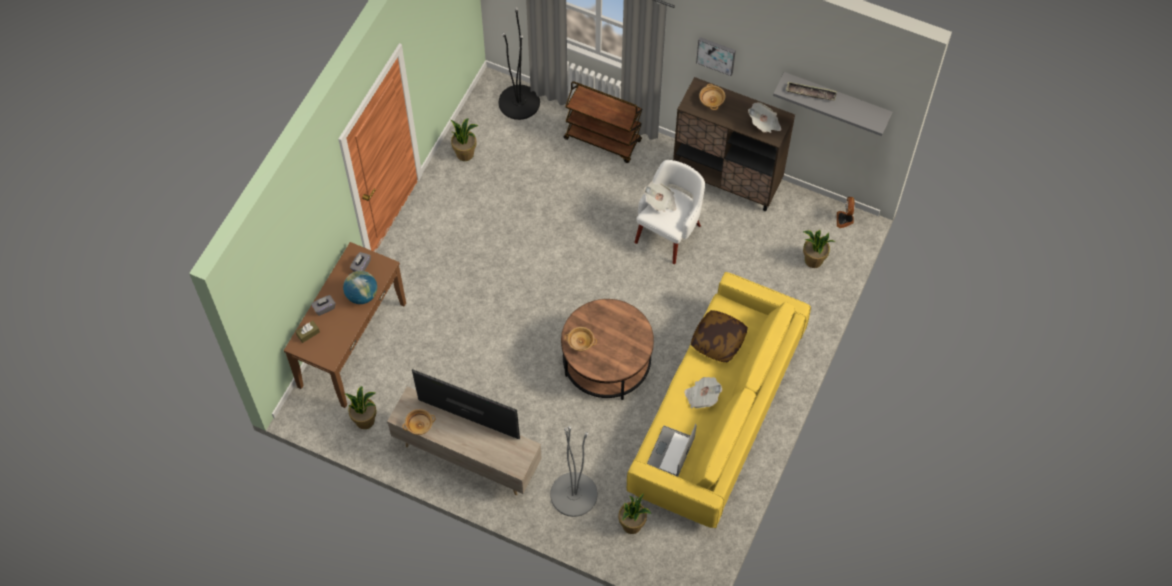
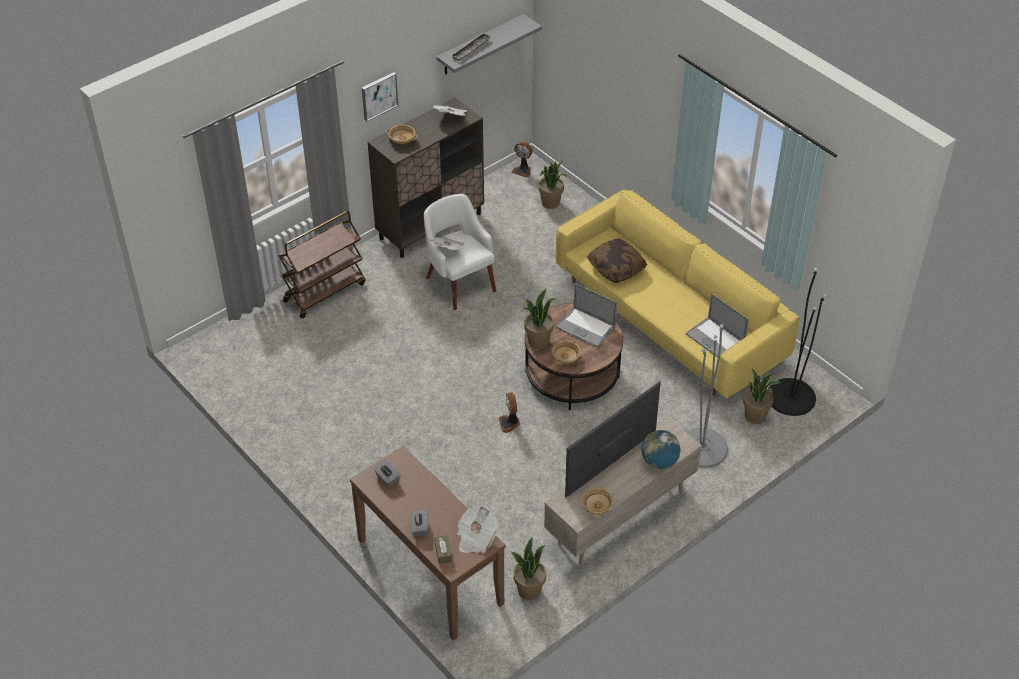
camera: 65 degrees left, 15 degrees down
(362, 295) = (424, 489): globe -> globe (659, 461)
(465, 153) = (261, 399): potted plant -> potted plant (538, 341)
(519, 102) = (233, 337): black floor lamp -> black floor lamp (791, 397)
(527, 337) = (510, 423): none -> fan
(624, 343) = (585, 327): none -> laptop
(702, 396) = (668, 298): newspaper -> newspaper (476, 538)

